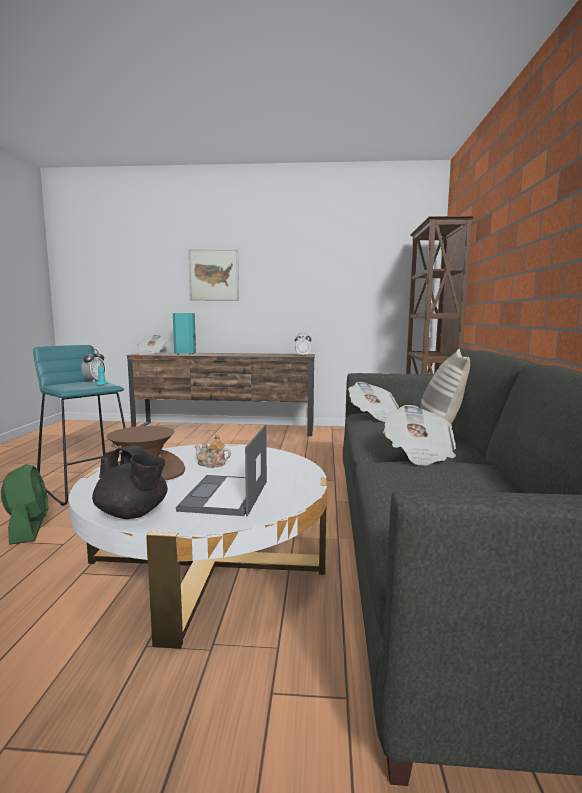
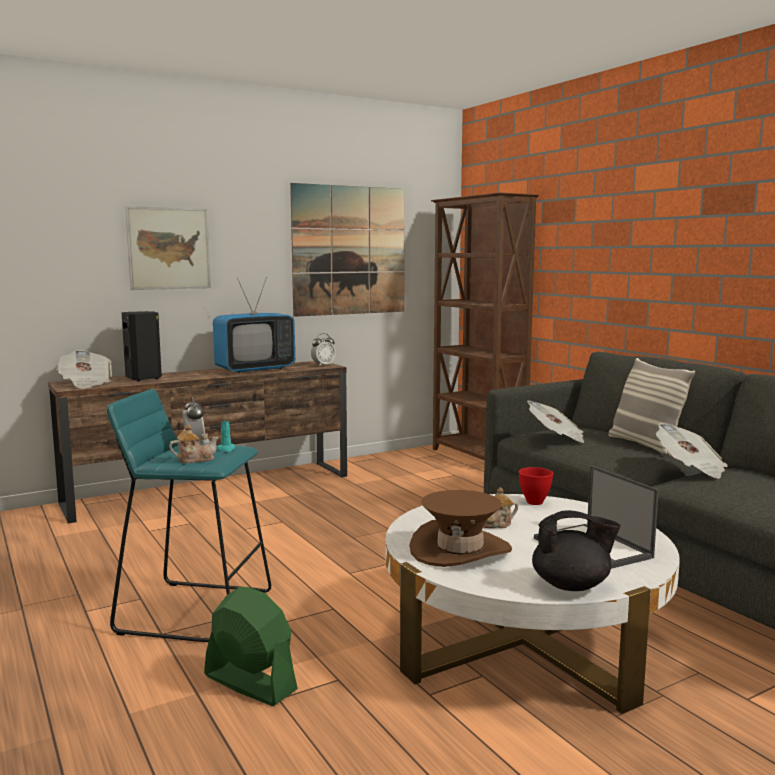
camera: 35 degrees left, 0 degrees up
(69, 386) = (195, 459): none -> teapot
(185, 353) = (144, 378): turquoise speaker -> black speaker
(256, 354) = (255, 369): none -> television
(279, 458) = (534, 502): none -> red bowl
(341, 276) = (349, 250): none -> picture

